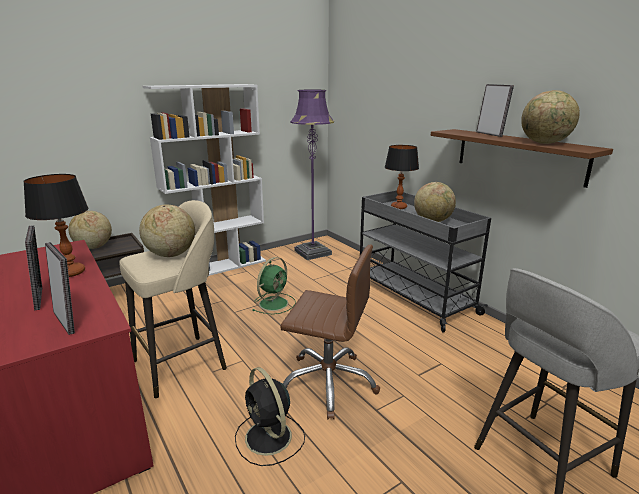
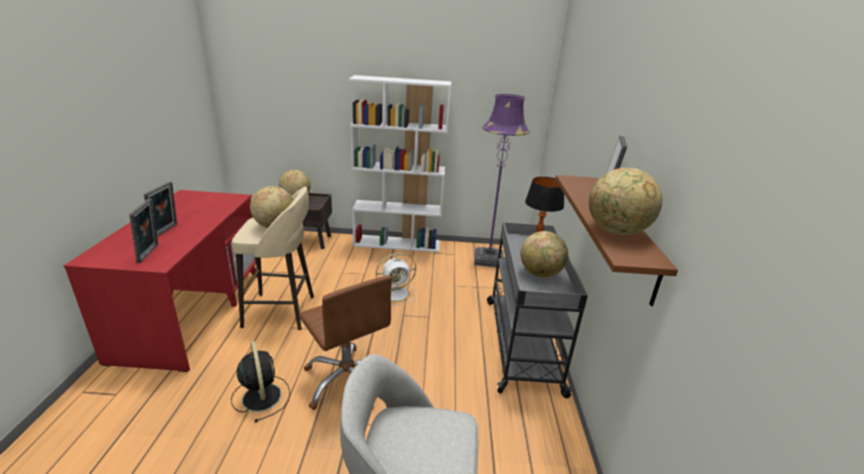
camera: 35 degrees right, 5 degrees up
(72, 272) = (205, 218): table lamp -> none
(269, 438) = (261, 396): black fan -> black fan turned 150 degrees clockwise
(274, 303) = (396, 293): green fan -> white fan

